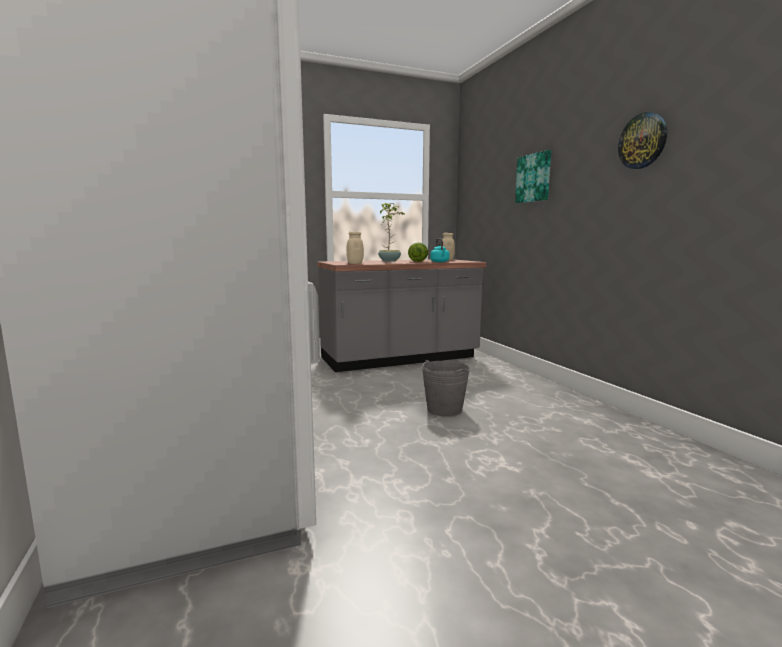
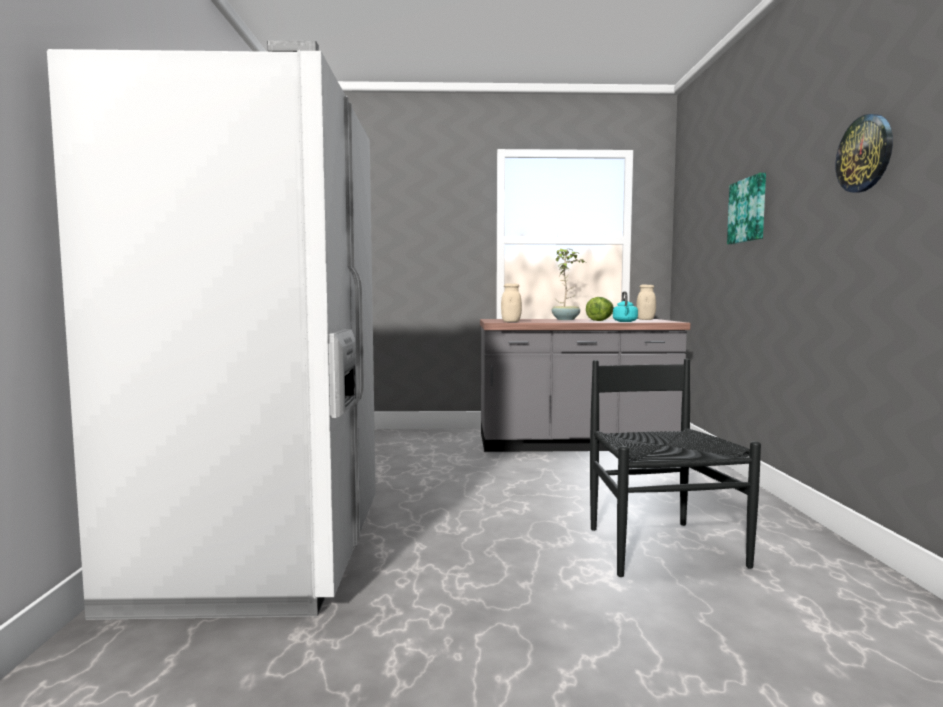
camera: 20 degrees right, 5 degrees down
(444, 409) = (583, 507): grey bucket -> none
(518, 433) = (659, 547): none -> black chair

